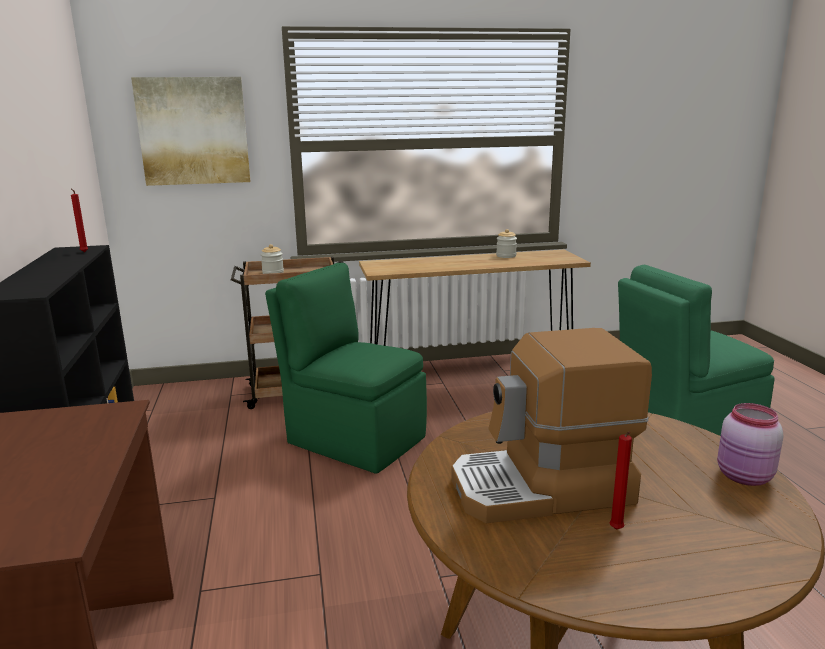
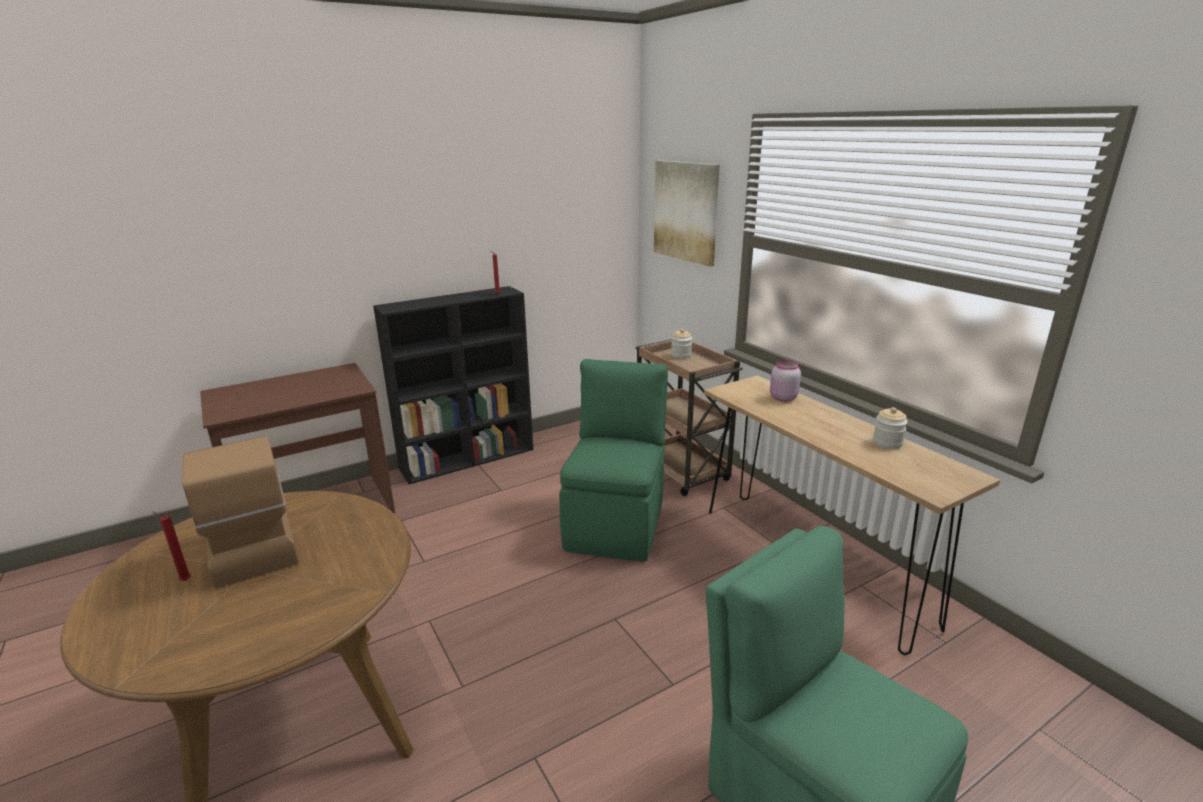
camera: 70 degrees right, 5 degrees up
(745, 477) = (243, 651): pink jar -> pink jar (782, 398)

